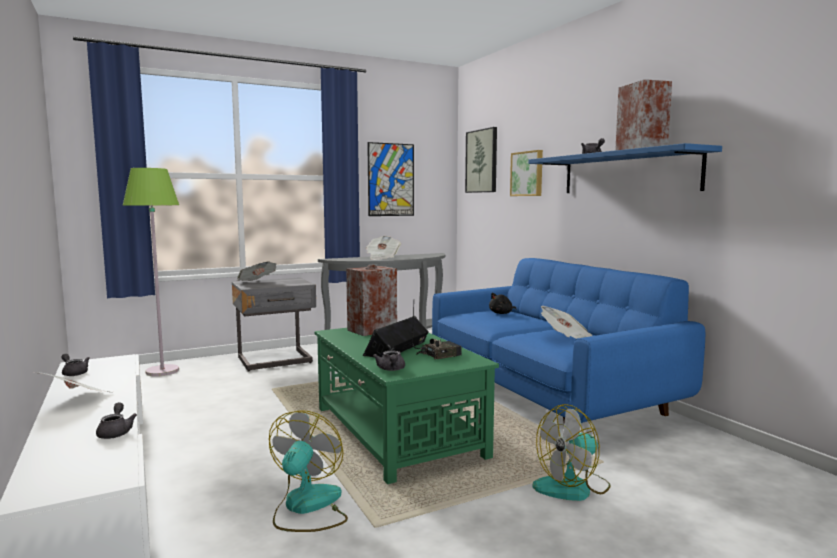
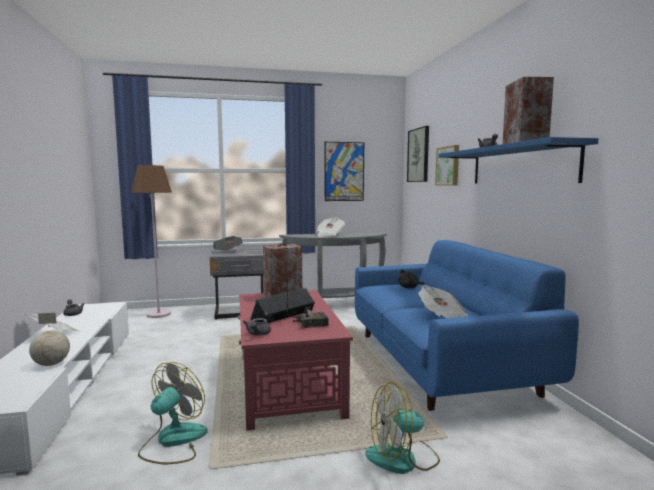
camera: 15 degrees right, 0 degrees up
(116, 432) = (51, 364): grey teapot -> globe
(162, 371) = (158, 314): green floor lamp -> brown floor lamp
(397, 432) = (287, 384): green coffee table -> red coffee table

